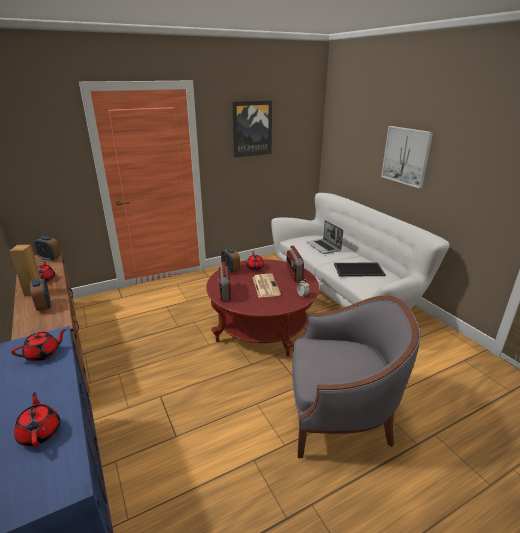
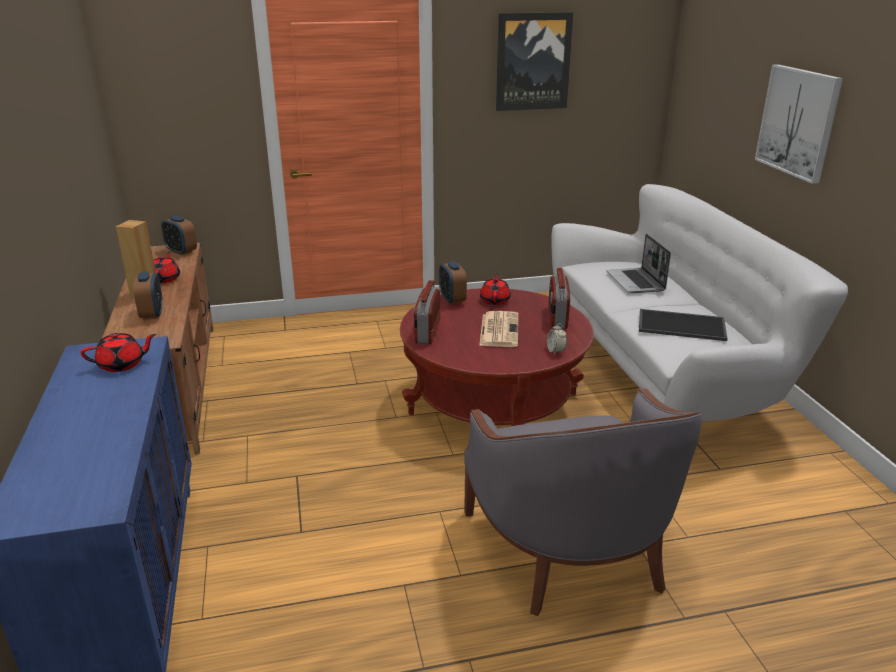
camera: 15 degrees right, 0 degrees up
(40, 432) = (88, 449): red teapot -> none
(339, 412) = (569, 548): grey armchair -> grey armchair turned 60 degrees clockwise

